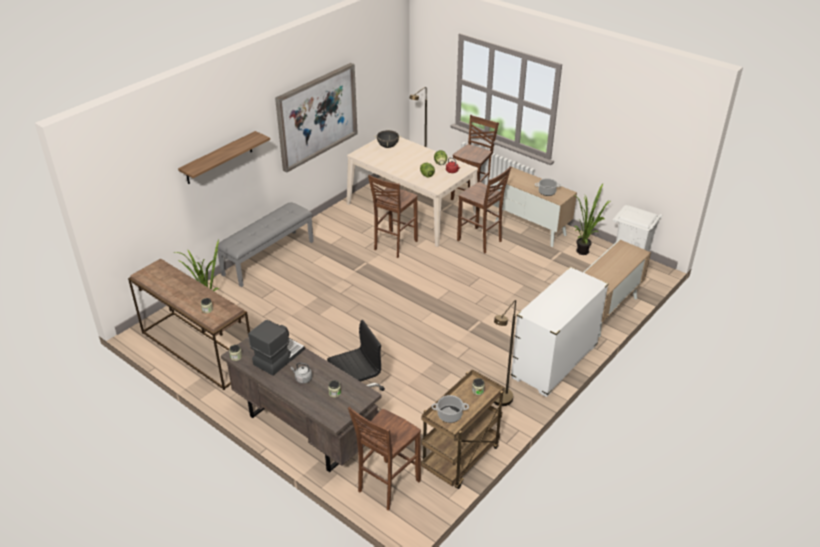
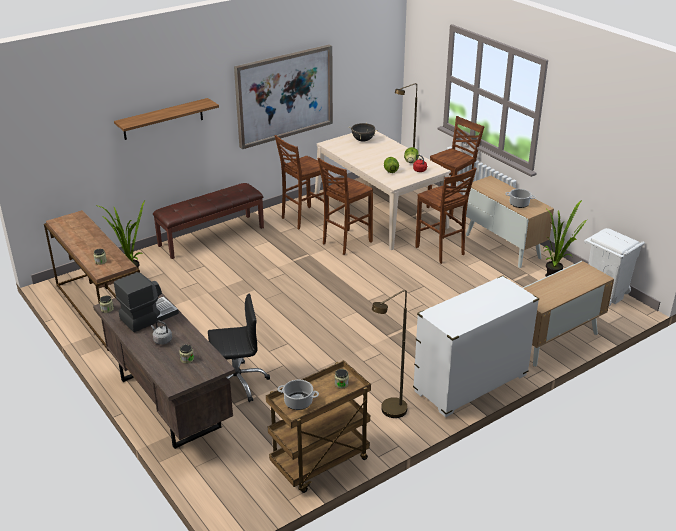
camera: 15 degrees right, 5 degrees down
(268, 257) = (211, 236): grey bench -> brown bench
(387, 486) = (227, 474): brown stool -> brown stool (303, 218)

